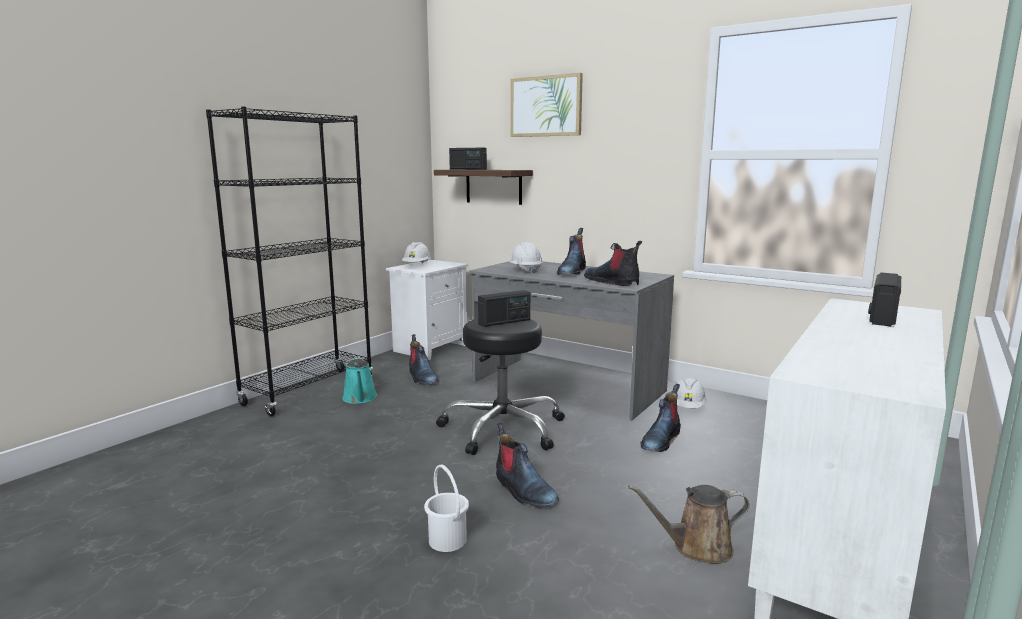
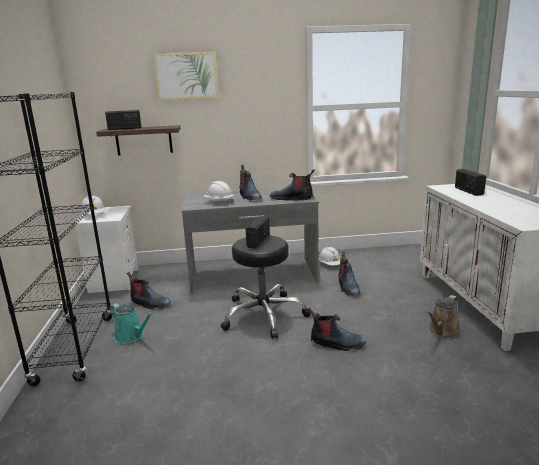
camera: 40 degrees left, 5 degrees up
(448, 540) = (350, 389): white bucket -> none

